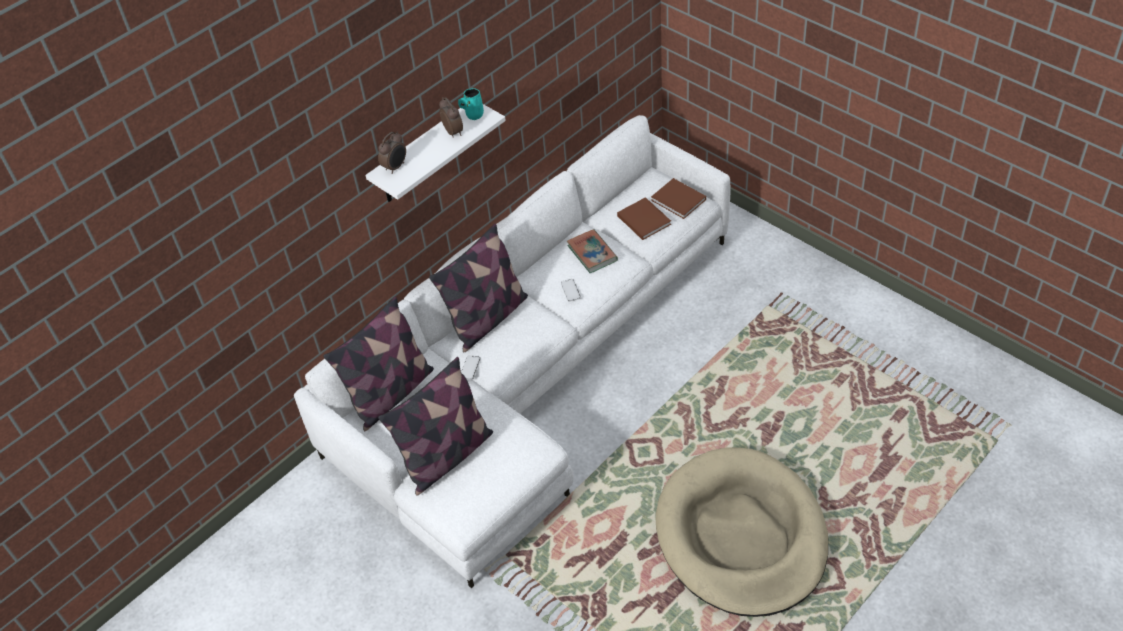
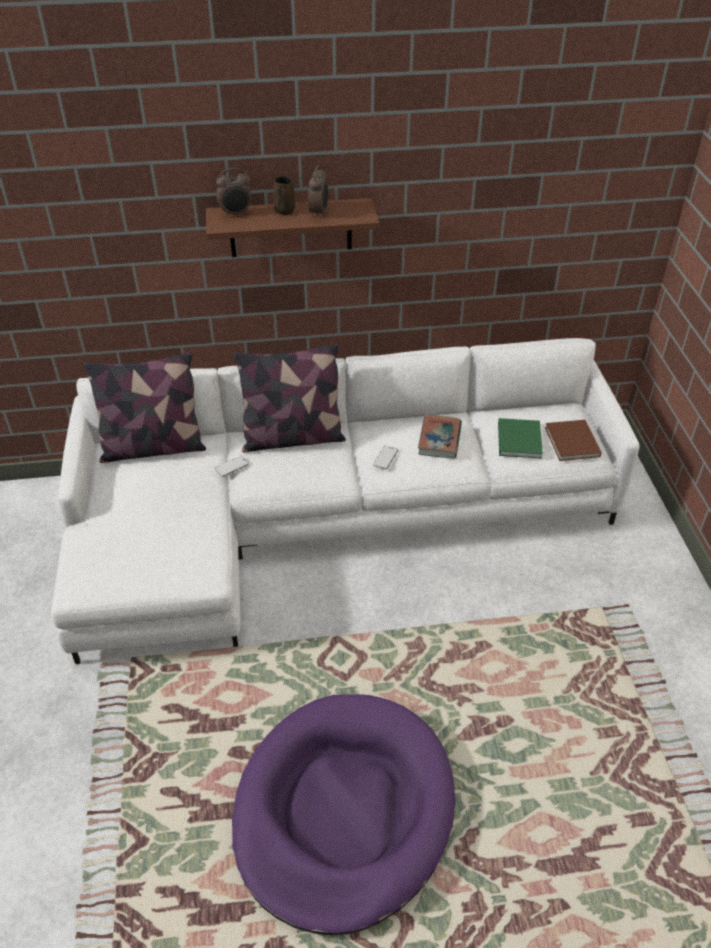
camera: 35 degrees right, 5 degrees down
(424, 154) = (290, 228): white shelf -> brown shelf
(426, 144) = (284, 210): none -> brown mug
(446, 456) = (129, 524): pillow -> none
(473, 115) = (353, 208): turquoise mug -> none
(643, 219) = (519, 439): brown book -> green book
(741, 535) = (343, 811): beige dog bed -> purple dog bed

